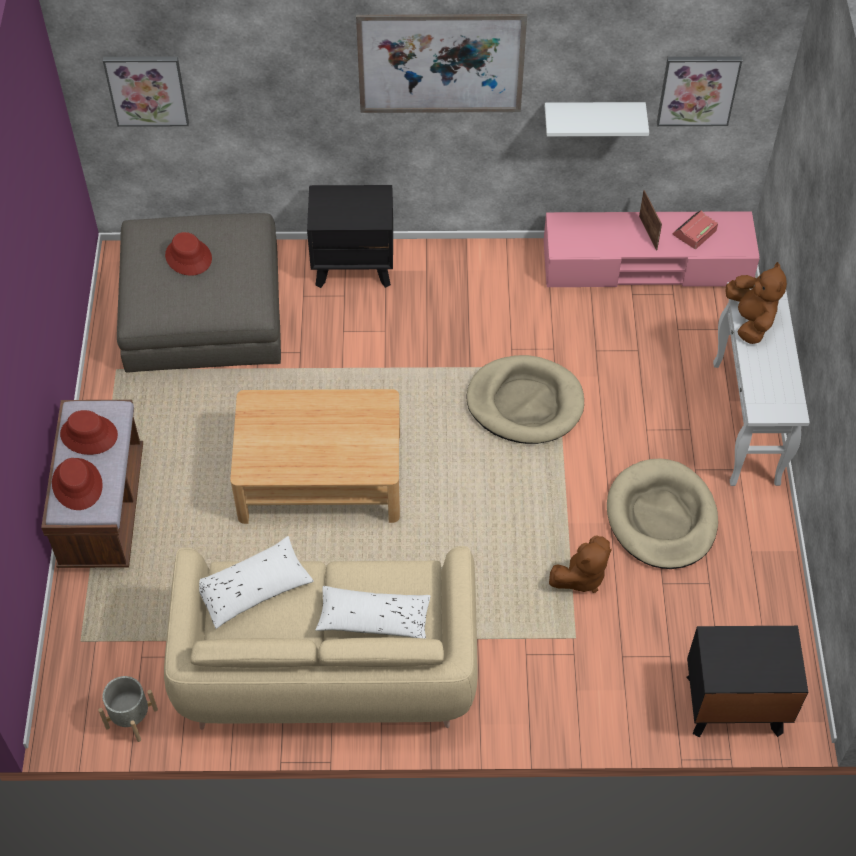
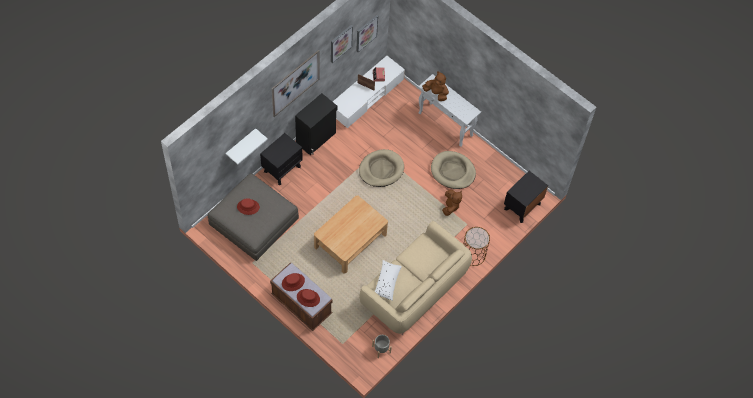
camera: 50 degrees left, 5 degrees up
(147, 90) = (210, 162): picture -> picture (340, 43)
(374, 619) = (426, 261): white pillow -> none
(472, 263) = (316, 138): none -> black cabinet
(519, 707) = (473, 255): none -> brown side table
(593, 116) = (339, 63): white shelf -> white shelf (241, 144)
(646, 265) = (367, 96): pink tv stand -> white tv stand

